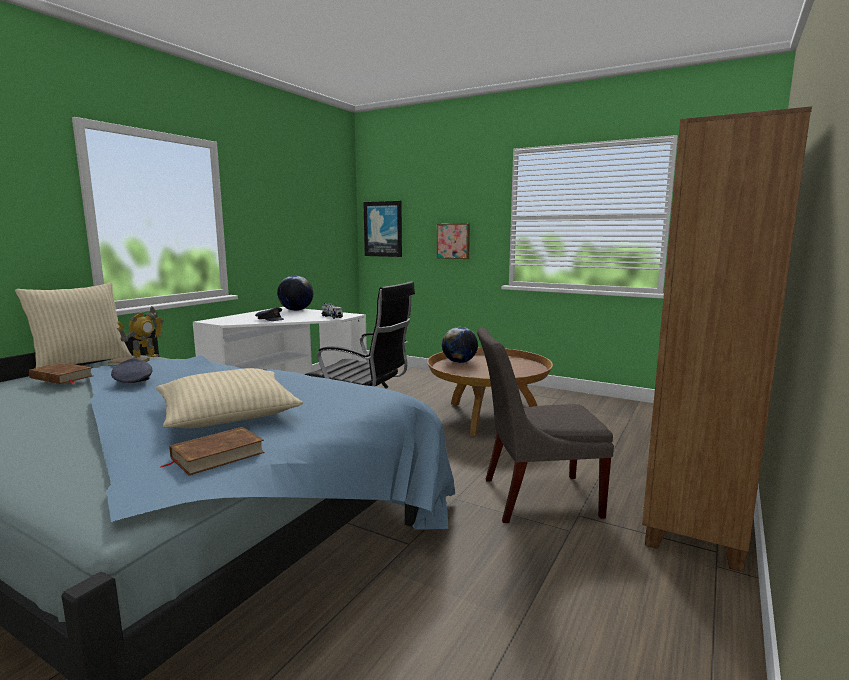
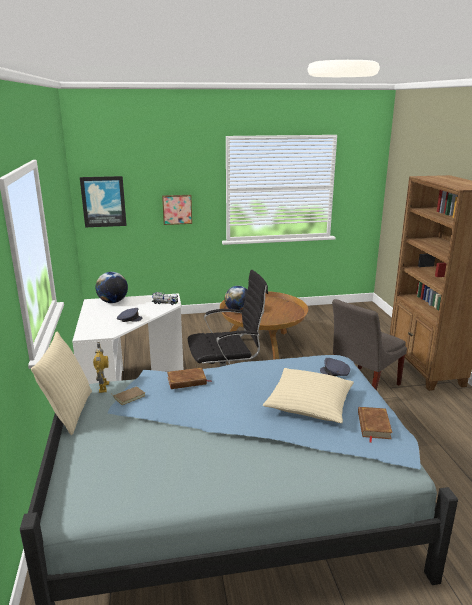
camera: 40 degrees left, 10 degrees up
(61, 377) = (125, 428): brown book -> brown book (187, 381)
(133, 380) = (181, 408): grey cap -> grey cap (335, 372)

